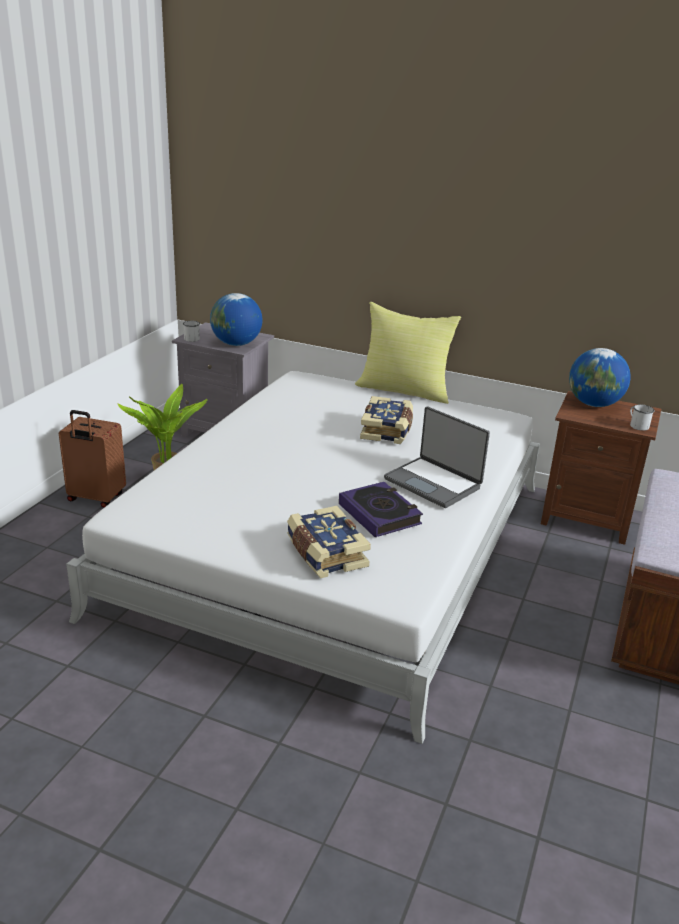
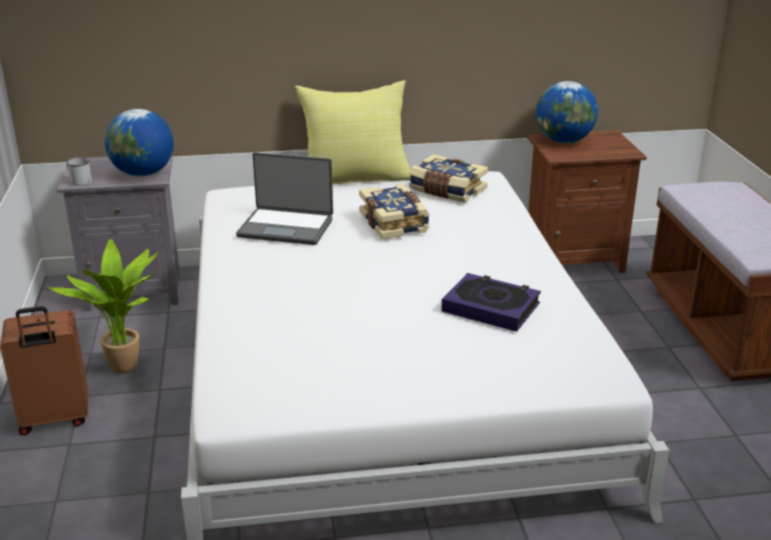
camera: 30 degrees left, 0 degrees up
(325, 554) = (492, 366): book -> book (447, 190)
(433, 483) = (499, 260): laptop -> laptop (286, 227)
(637, 425) = (620, 150): white mug -> none

